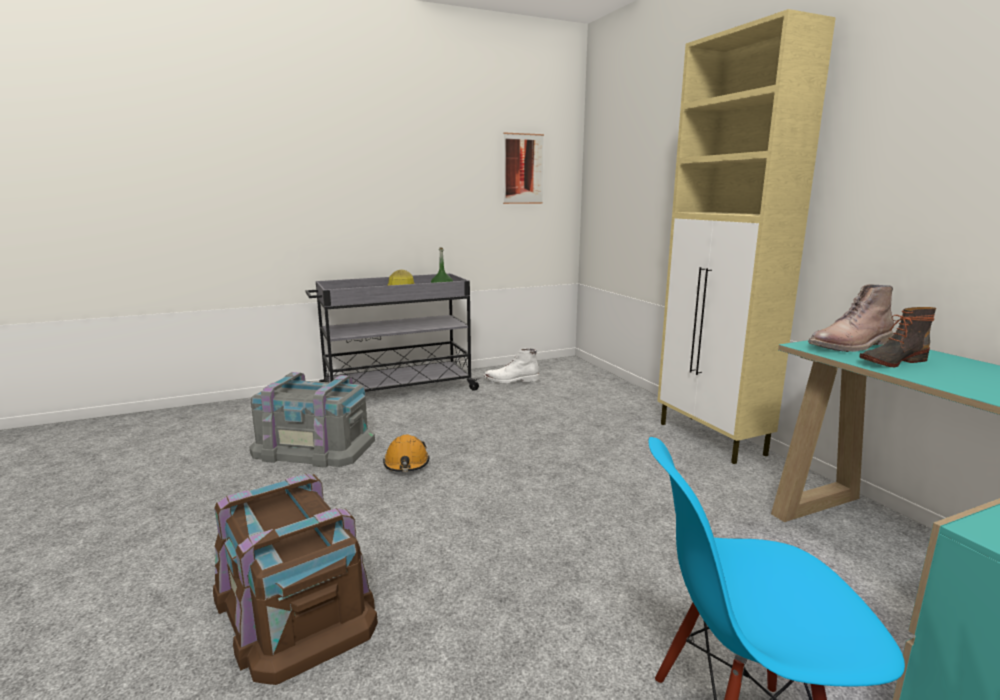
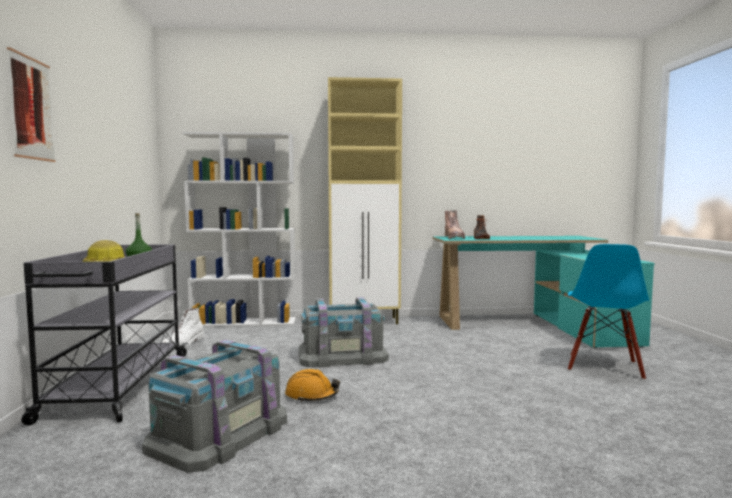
camera: 70 degrees left, 10 degrees down
(292, 606) = (505, 447): brown storage box -> none
(523, 169) = (135, 142): picture -> picture (31, 108)
(542, 454) = (342, 355): none -> grey storage box
(607, 383) = (245, 322): none -> white bookcase

